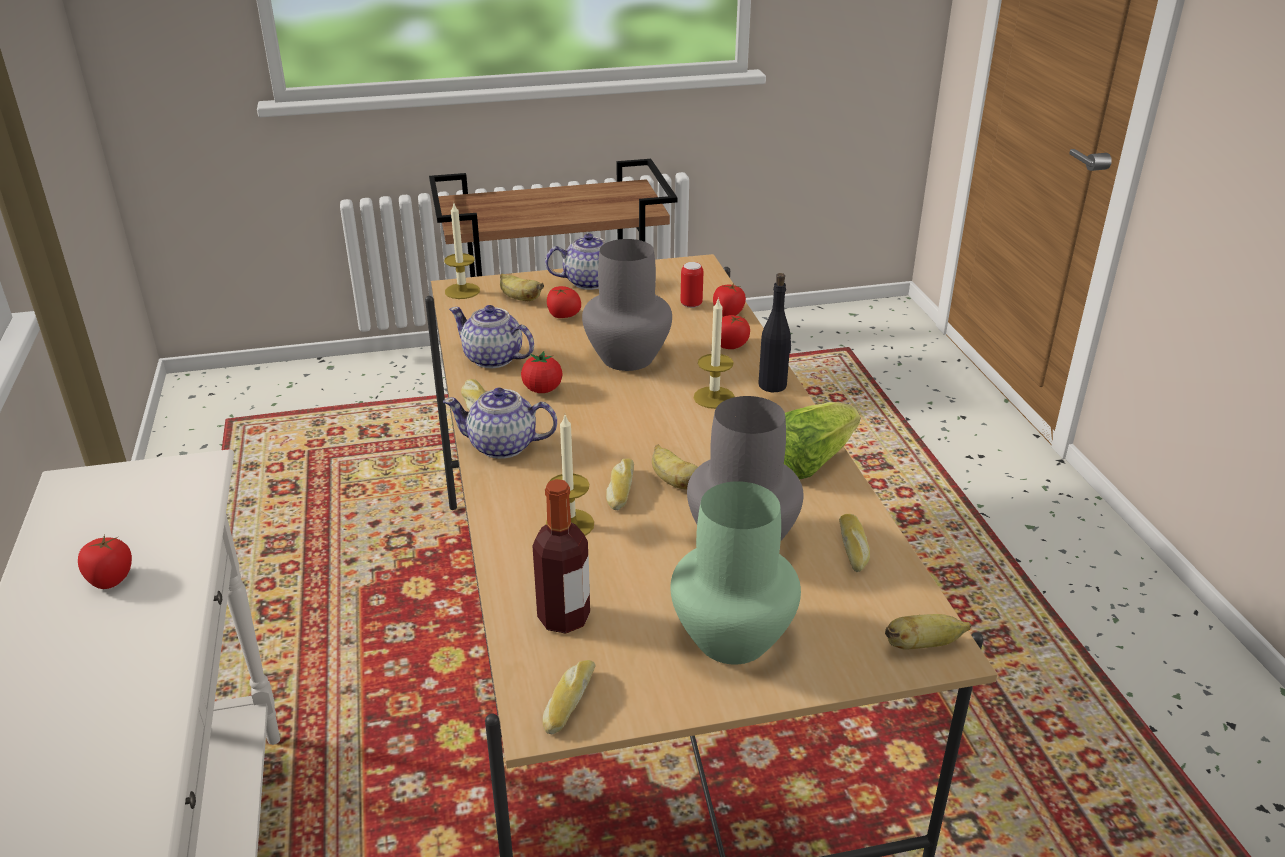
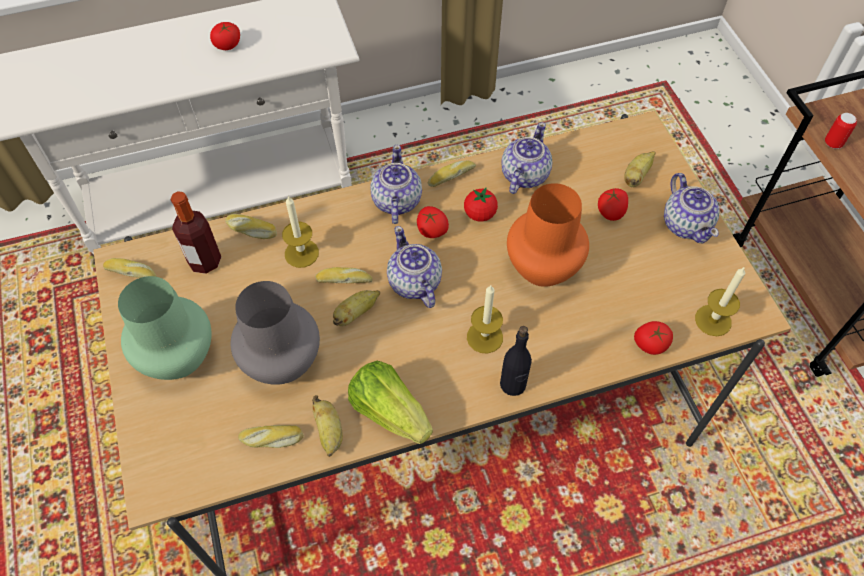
camera: 85 degrees right, 25 degrees up
(462, 291) = (639, 135): candle -> candle (713, 320)
(517, 571) = (251, 230): none -> bread
(628, 359) = (541, 268): grey vase -> orange vase
(635, 438) = (414, 283): none -> teapot
(691, 304) = (661, 312): can -> can (833, 143)
(731, 345) = (583, 348): tomato -> tomato (431, 230)
(922, 645) = (161, 478): banana -> banana (329, 432)

